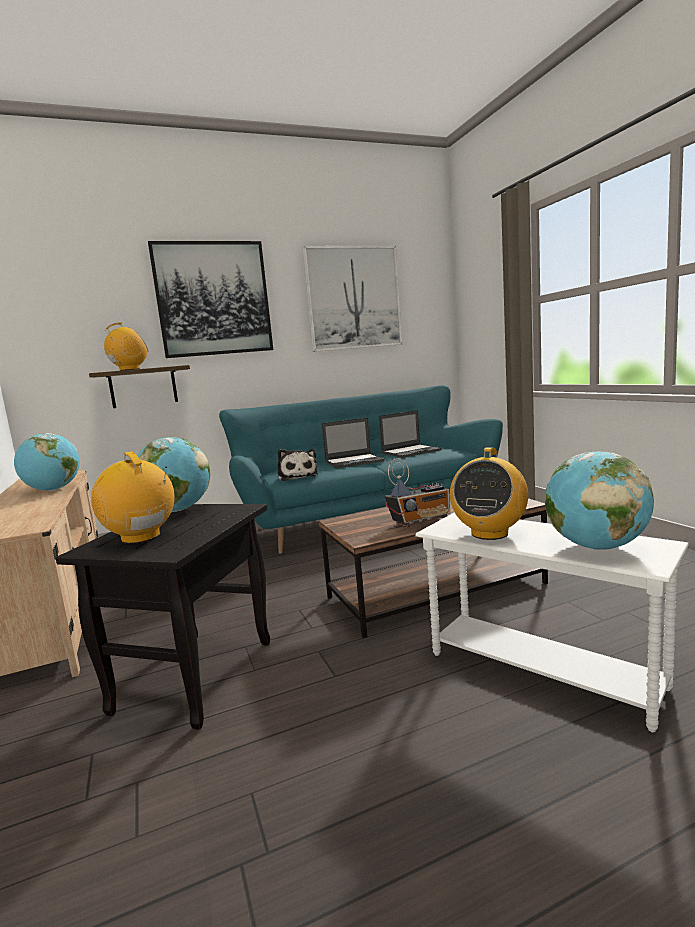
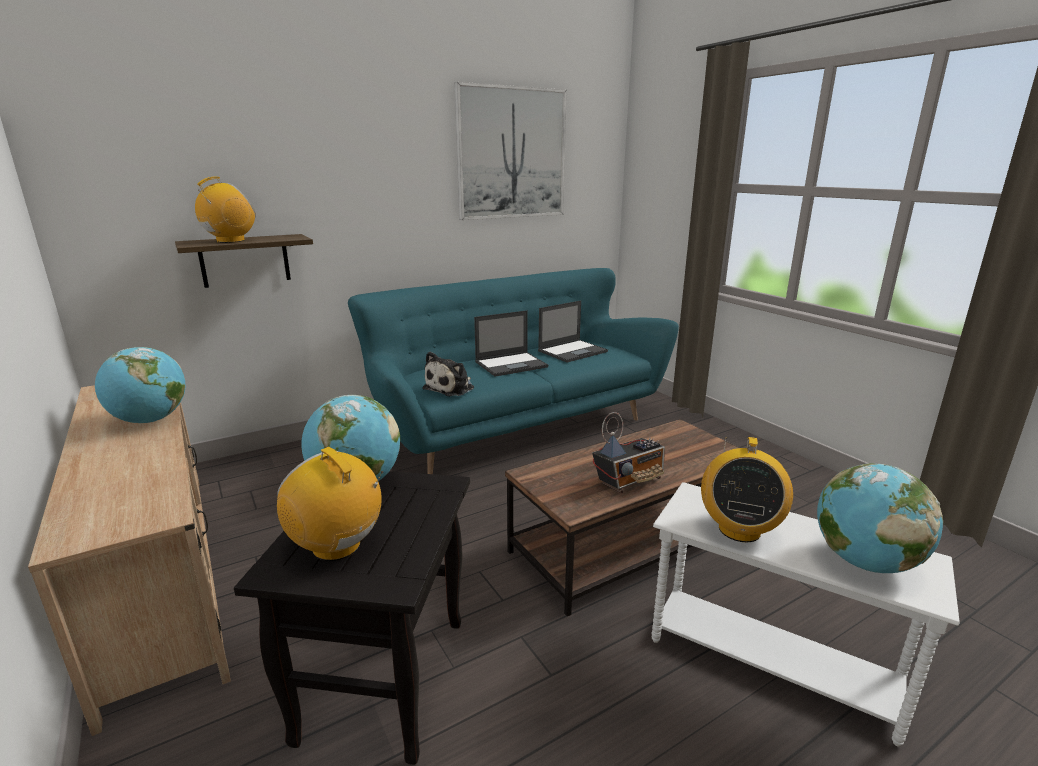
camera: 10 degrees left, 10 degrees up
(213, 299) = (339, 146): picture -> none
(297, 476) = (451, 388): plush toy -> plush toy turned 60 degrees clockwise

